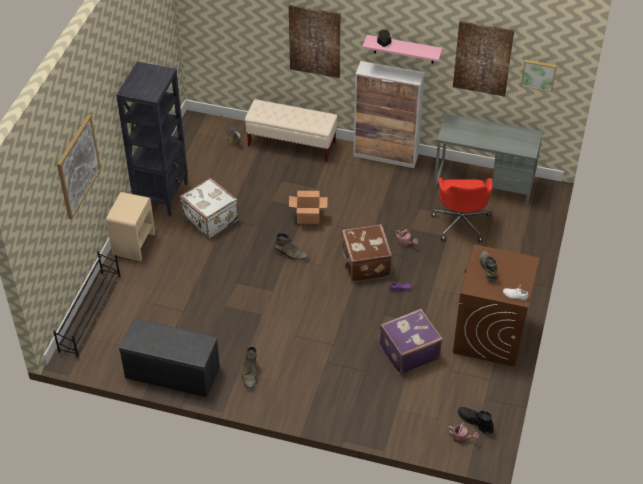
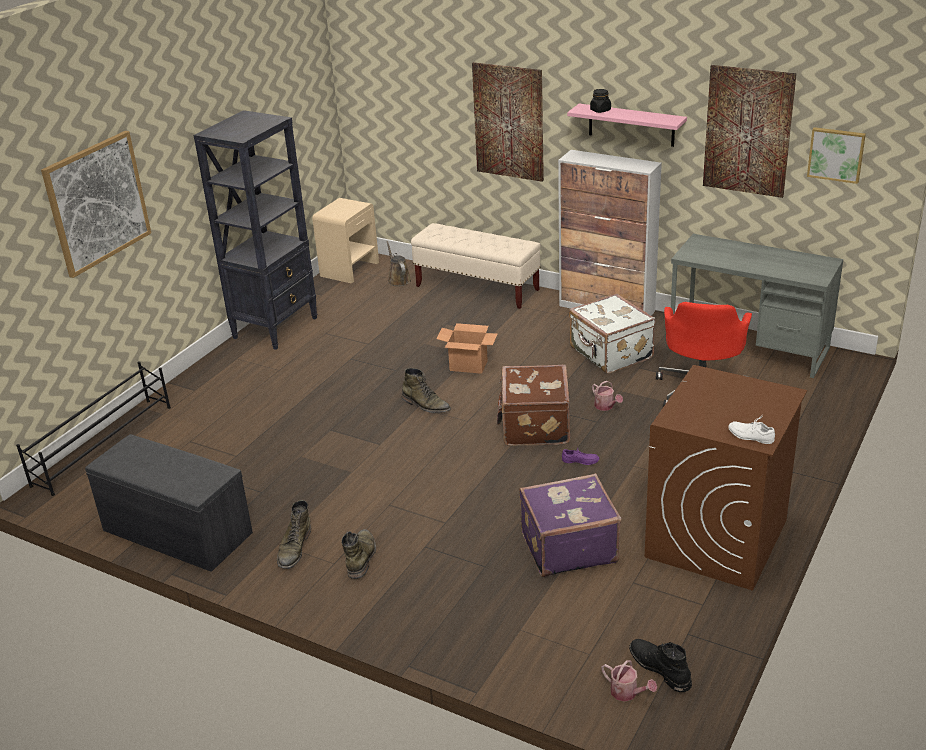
camera: 15 degrees right, 15 degrees down
(134, 243) = (210, 374): beige nightstand -> beige nightstand (350, 269)
(210, 219) = (327, 357): white suitcase -> white suitcase (610, 354)
(488, 268) = (710, 396): green boot -> green boot (361, 557)

